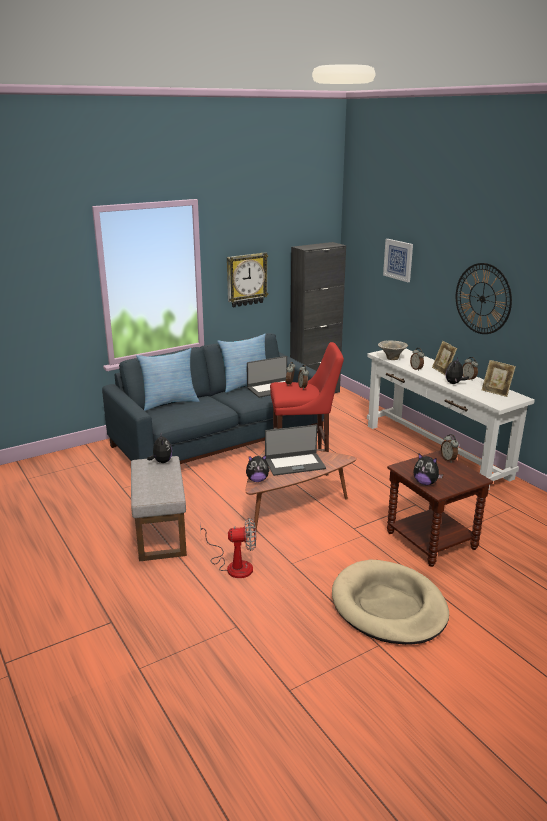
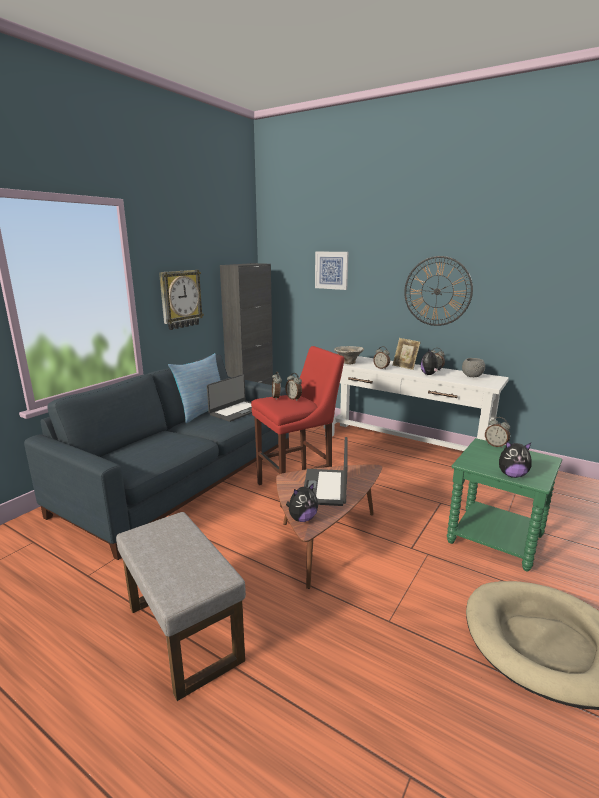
camera: 25 degrees left, 5 degrees down
(161, 462) = (166, 526): plush toy -> none
(169, 402) = (123, 445): pillow -> none
(233, 565) = (320, 653): fan -> none
(294, 464) = (326, 487): laptop -> laptop turned 135 degrees clockwise
(432, 541) = (495, 539): brown side table -> green side table
(496, 392) = (472, 376): picture frame -> grey bowl

